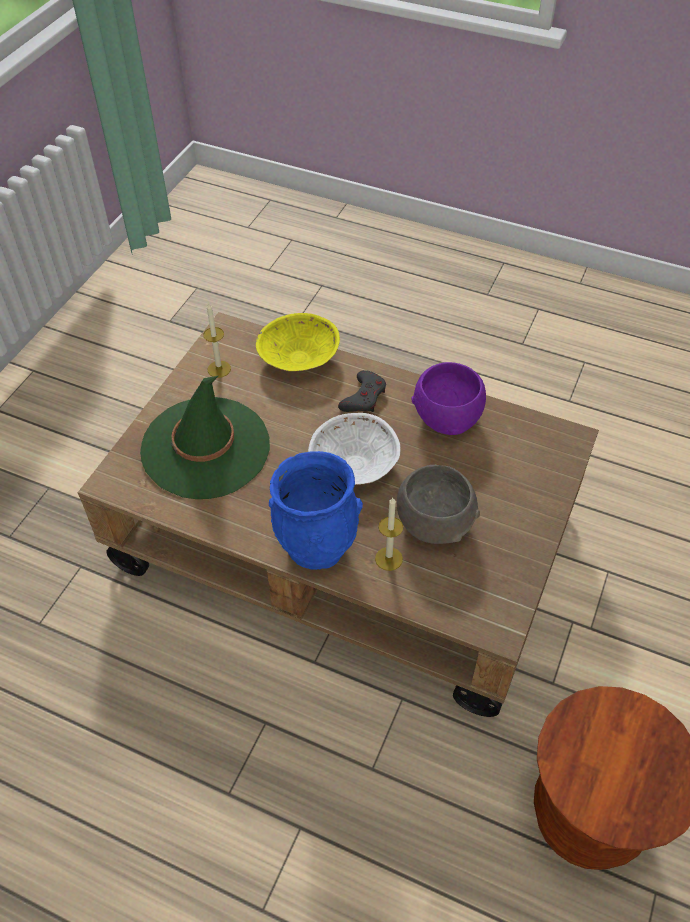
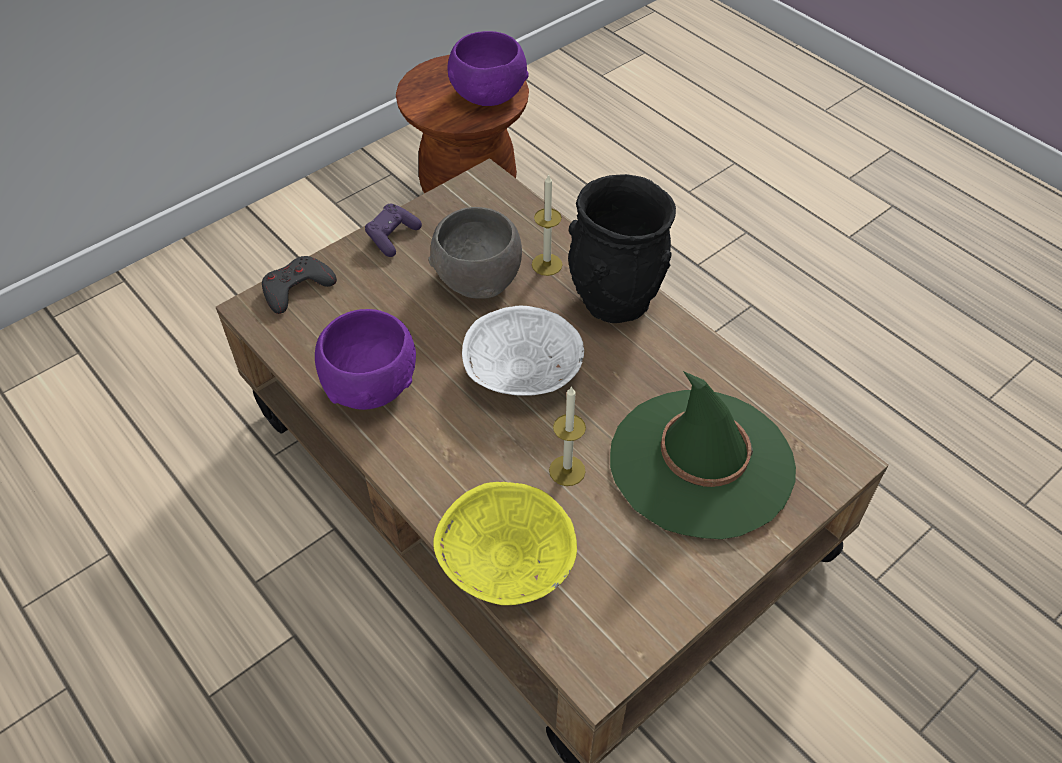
camera: 155 degrees left, 0 degrees up
(219, 369) = (638, 590): candle -> candle (567, 470)
(317, 546) = (614, 300): blue vase -> black vase
(364, 397) = (453, 455): grey game controller -> grey game controller (297, 288)
(529, 534) = (392, 237): none -> purple game controller
(587, 767) = (488, 95): none -> purple bowl

